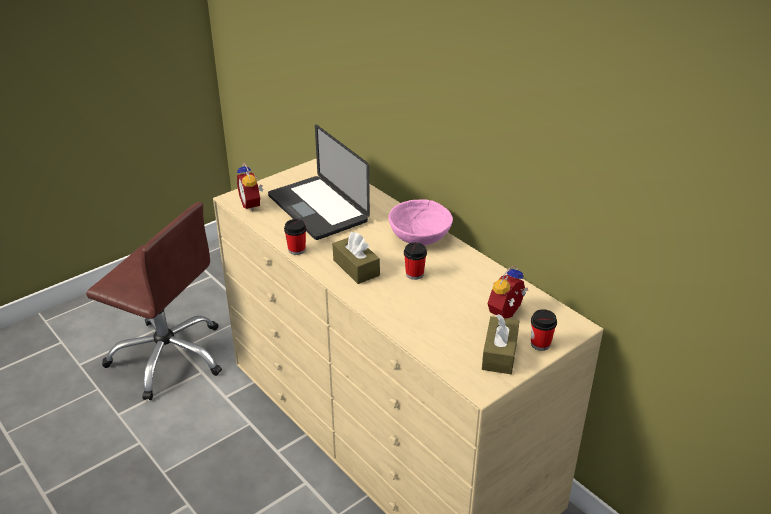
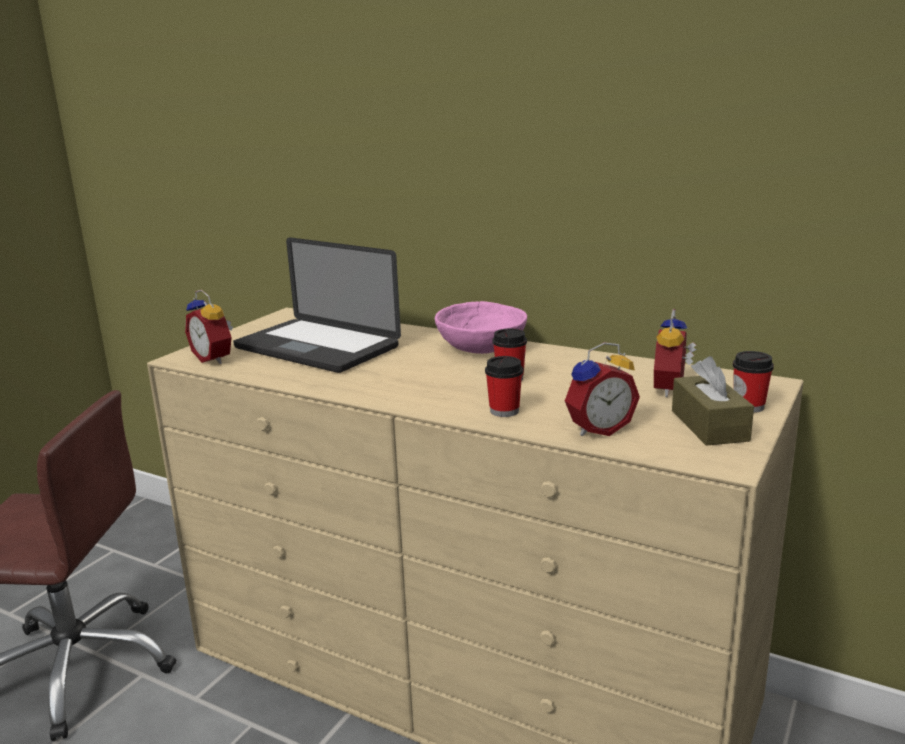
camera: 20 degrees left, 15 degrees down
(296, 250) = (317, 386): cup -> cup (504, 411)
(356, 267) = (421, 387): brown tissue box -> none
(431, 337) = (598, 429): none -> alarm clock

